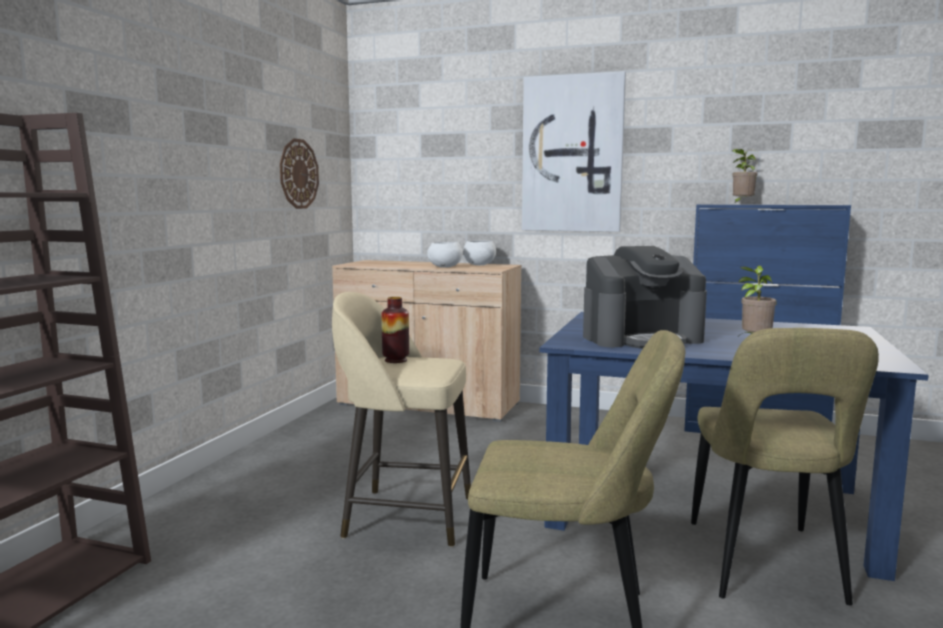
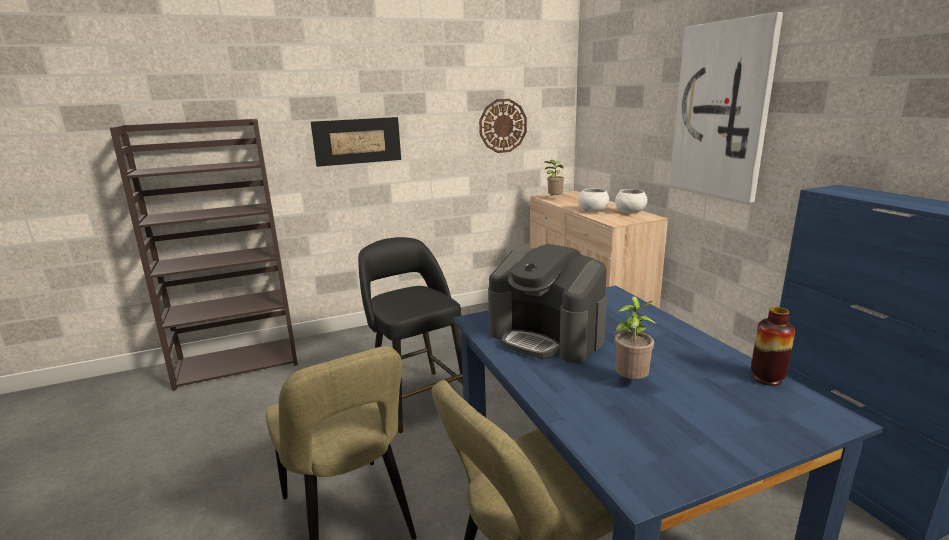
camera: 50 degrees right, 10 degrees up
(156, 176) = (357, 141): none -> picture
(395, 360) = (412, 293): vase -> vase (767, 378)
(405, 516) = (417, 398): beige stool -> black stool
(741, 204) = (887, 194): potted plant -> potted plant (554, 199)

